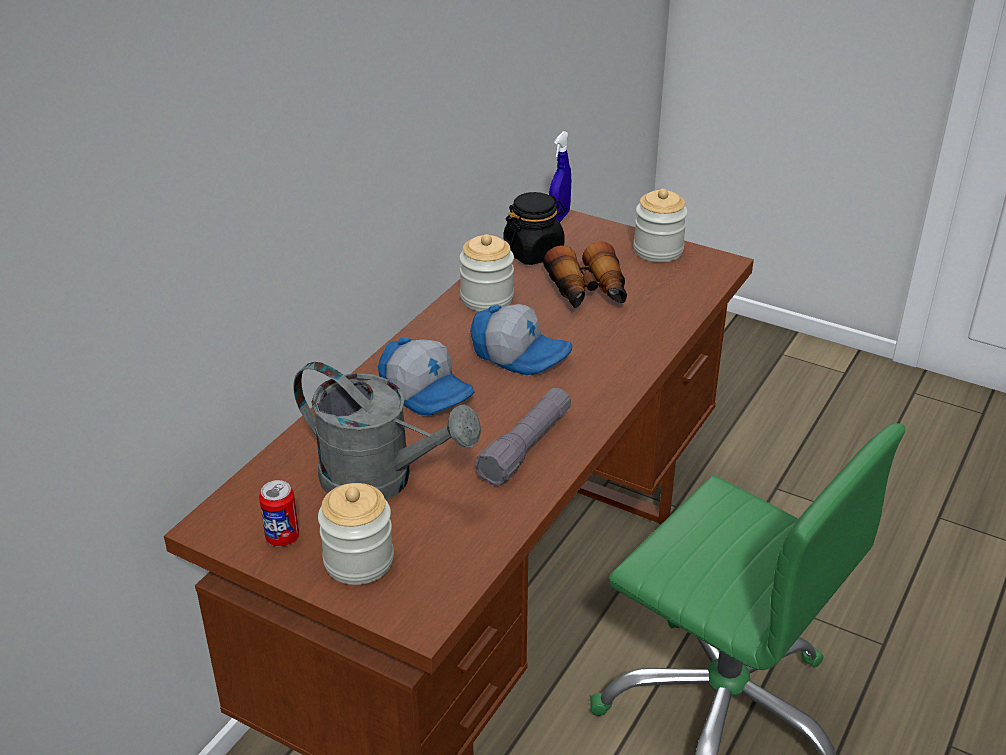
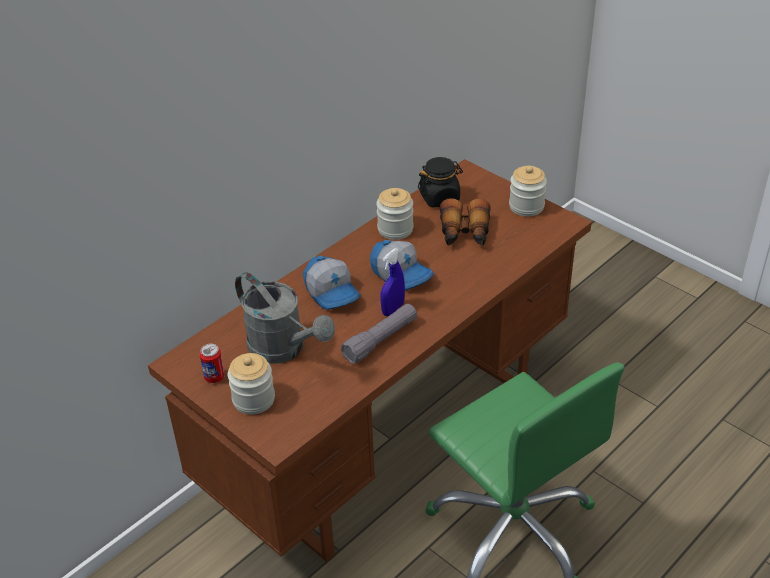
camera: 15 degrees right, 5 degrees up
(559, 217) = (468, 172): blue spray bottle -> blue spray bottle (393, 309)

